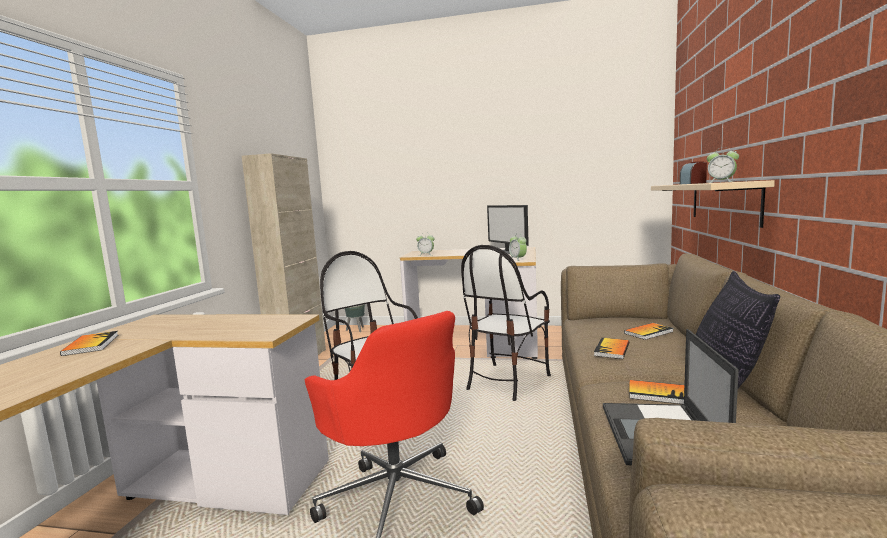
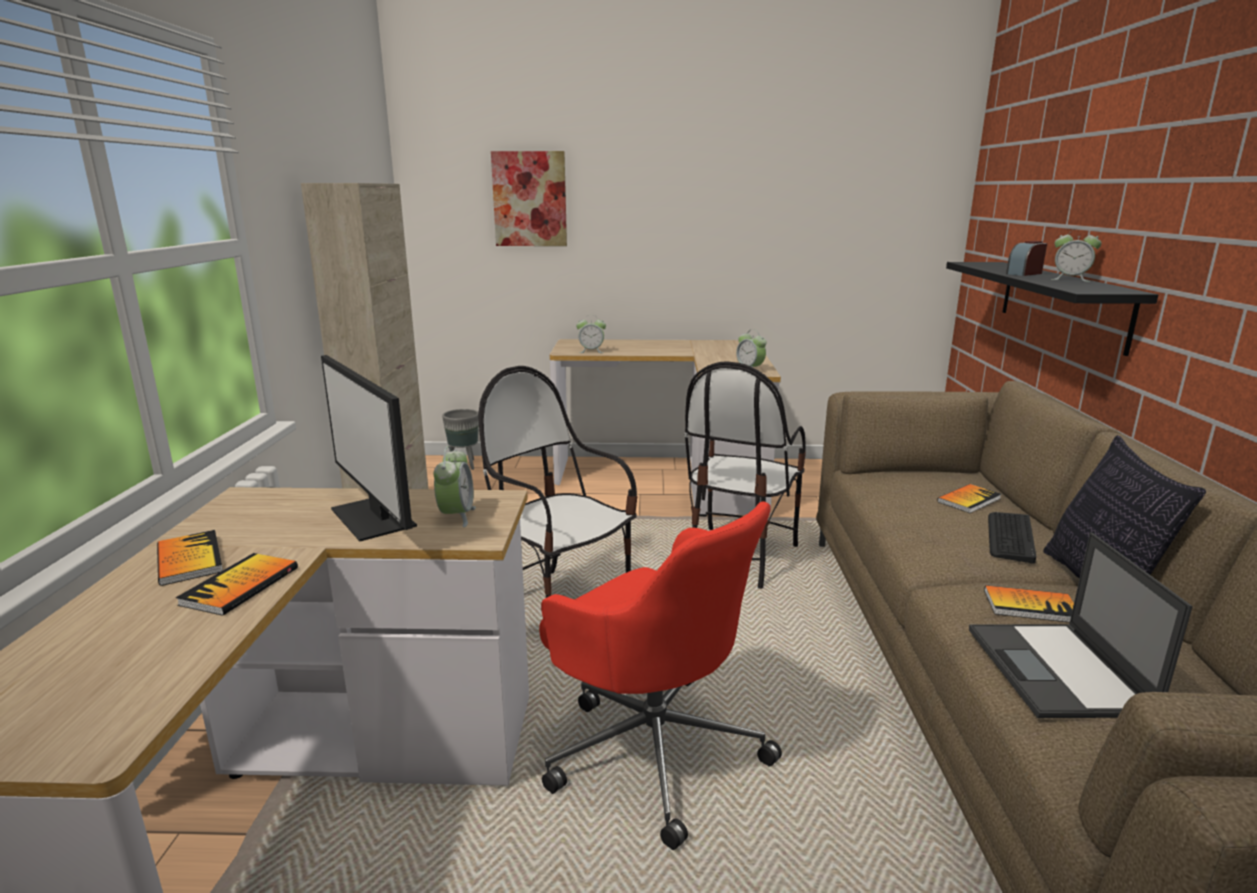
camera: 10 degrees left, 10 degrees up
(262, 326) = (456, 516): none -> alarm clock
(393, 168) = (530, 199): none -> picture
(508, 252) = (721, 350): monitor -> monitor (375, 517)
(612, 349) = (934, 531): book -> book (240, 586)
(668, 353) = (1010, 537): none -> keyboard
(723, 201) = (1062, 303): beige shelf -> black shelf

